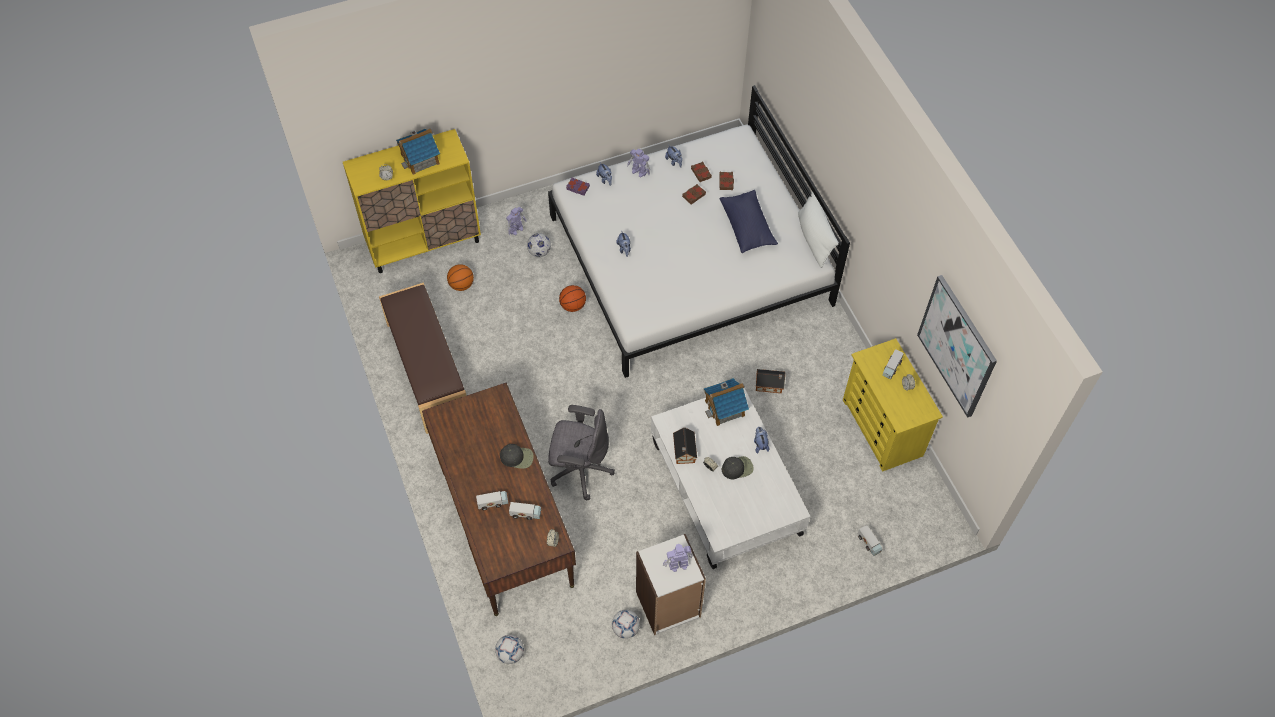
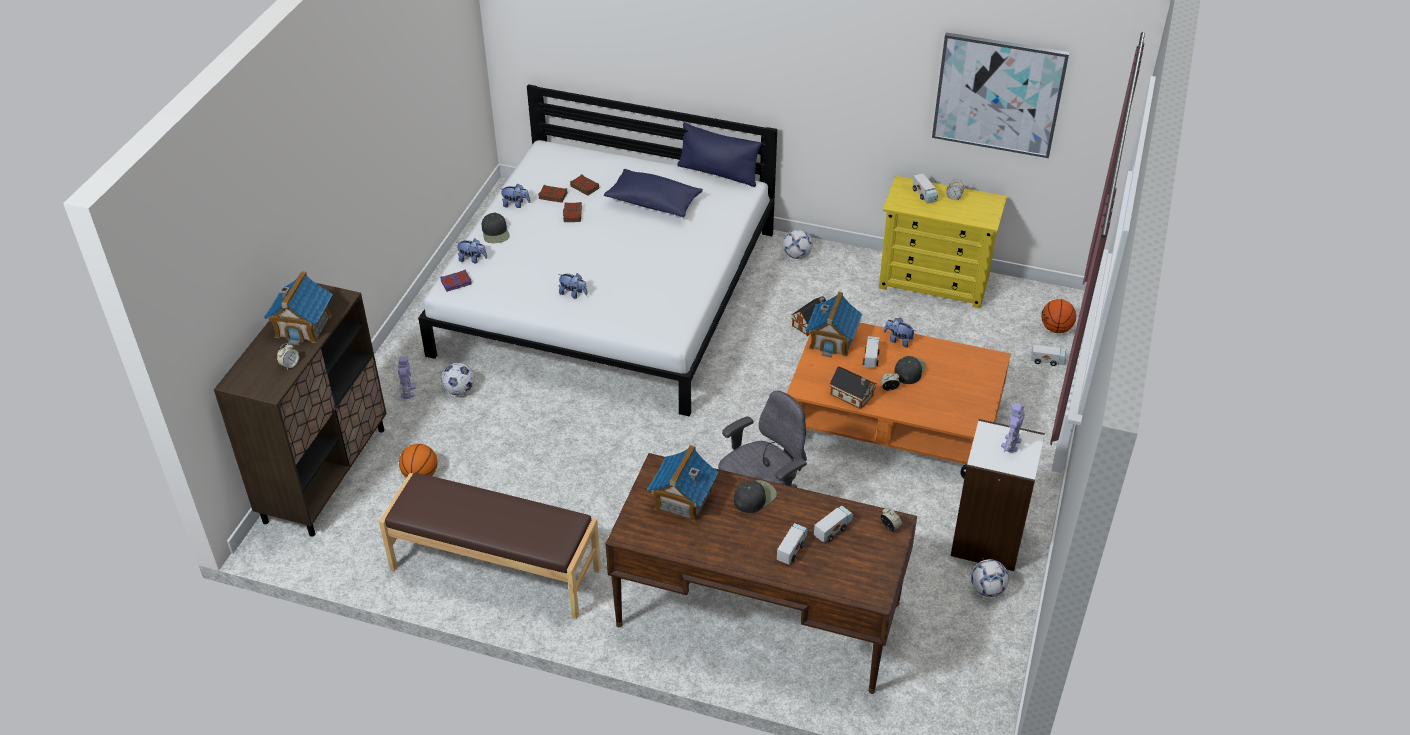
camera: 50 degrees left, 15 degrees down
(424, 243) = (325, 474): yellow cabinet -> brown cabinet
(484, 424) = (683, 500): none -> toy house
(510, 654) = (933, 707): football -> football (797, 255)
(572, 306) = (557, 404): basketball -> basketball (1056, 329)
(639, 172) = (495, 232): toy robot -> black cap
(725, 488) = (893, 420): white coffee table -> orange coffee table
(729, 439) = (871, 357): none -> toy truck
(814, 239) = (718, 173): white pillow -> blue pillow

